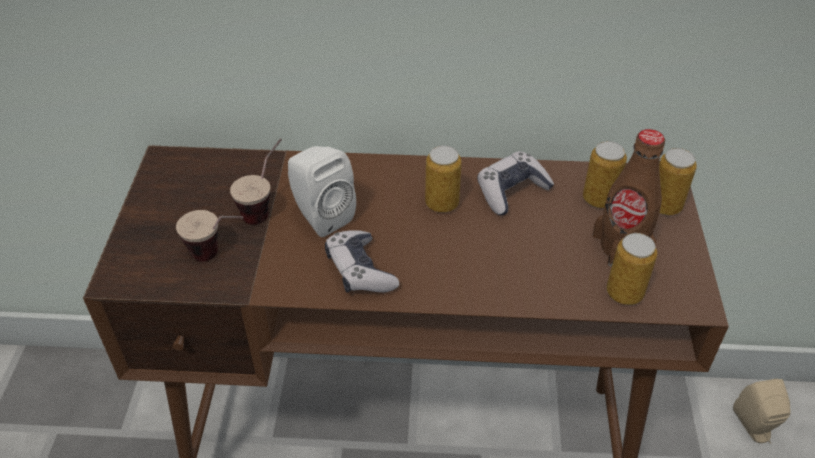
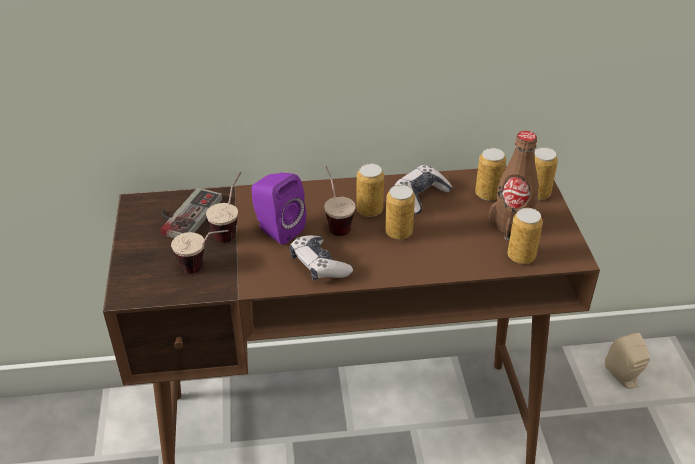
camera: 10 degrees left, 5 degrees down
(216, 180) = (185, 214): none -> game controller
(320, 216) = (277, 230): white speaker -> purple speaker
(395, 214) = (335, 222): none -> cup
(471, 238) = (398, 232): none -> can

